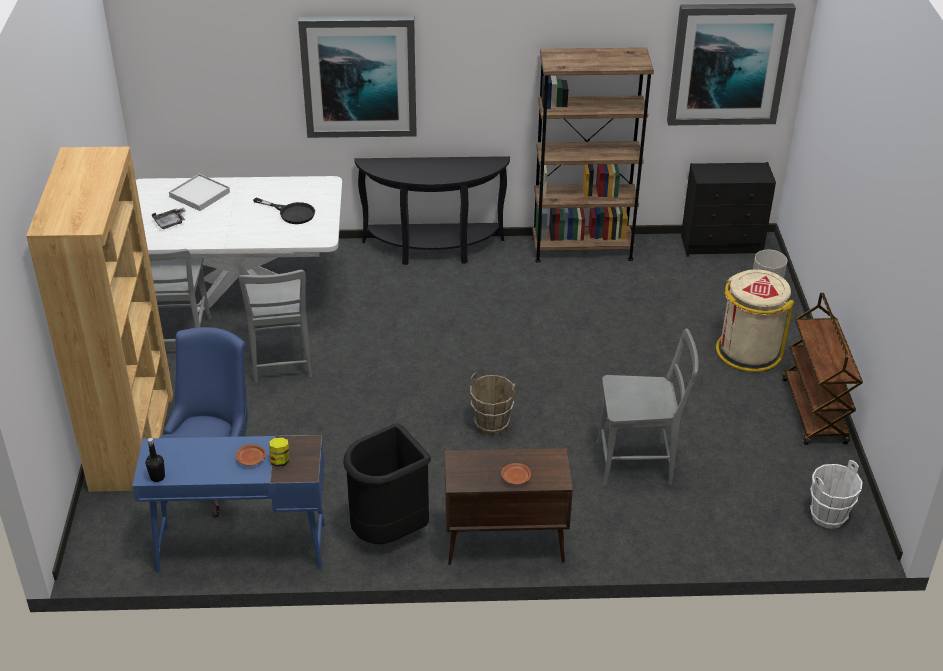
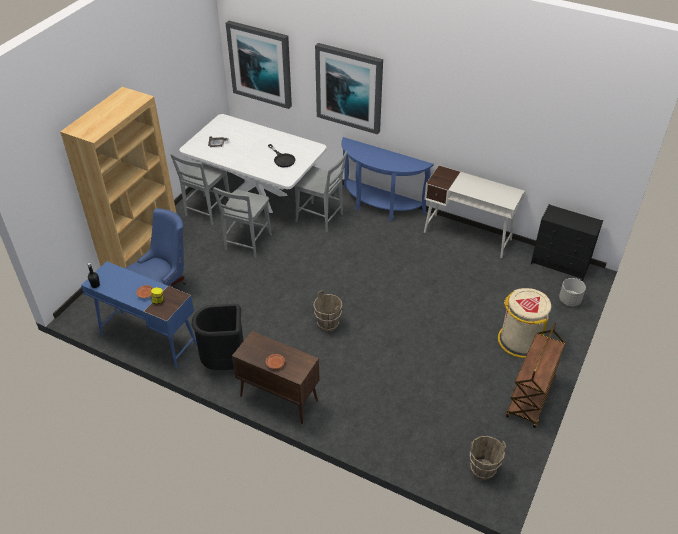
camera: 30 degrees right, 5 degrees up
(200, 194) = (245, 133): white tray -> none
(433, 250) = (379, 206): black console table -> blue console table
(582, 249) = (468, 236): brown bookcase -> white desk
(639, 463) = (393, 383): grey chair -> grey chair (321, 218)
(728, 63) = (583, 145): picture -> picture (260, 64)
(828, 517) = (483, 470): white bucket -> brown bucket

